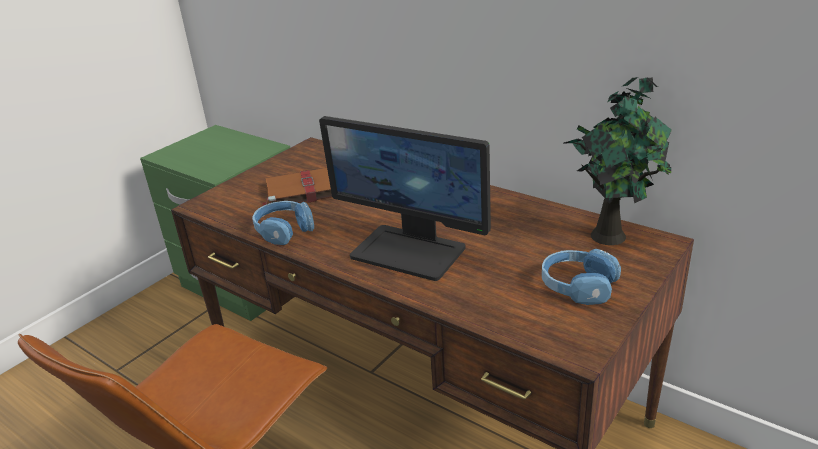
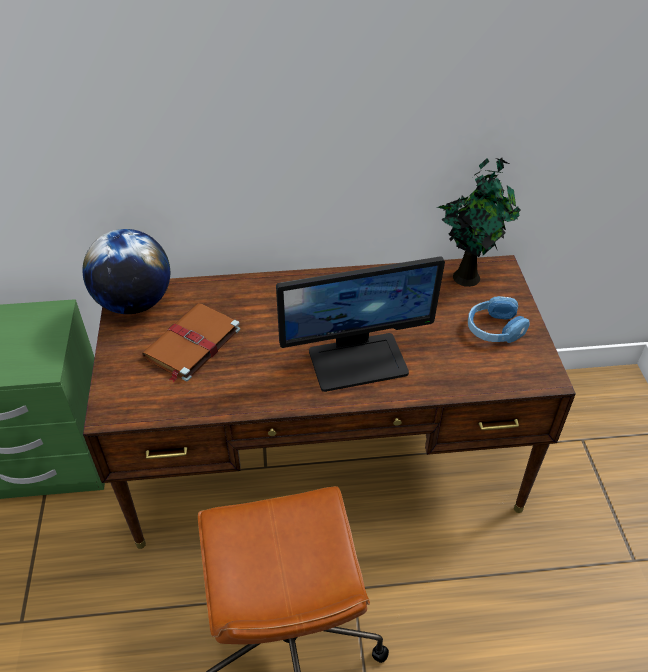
camera: 45 degrees left, 15 degrees up
(284, 230) = (232, 396): blue headphones -> none
(309, 153) = (134, 303): none -> globe

